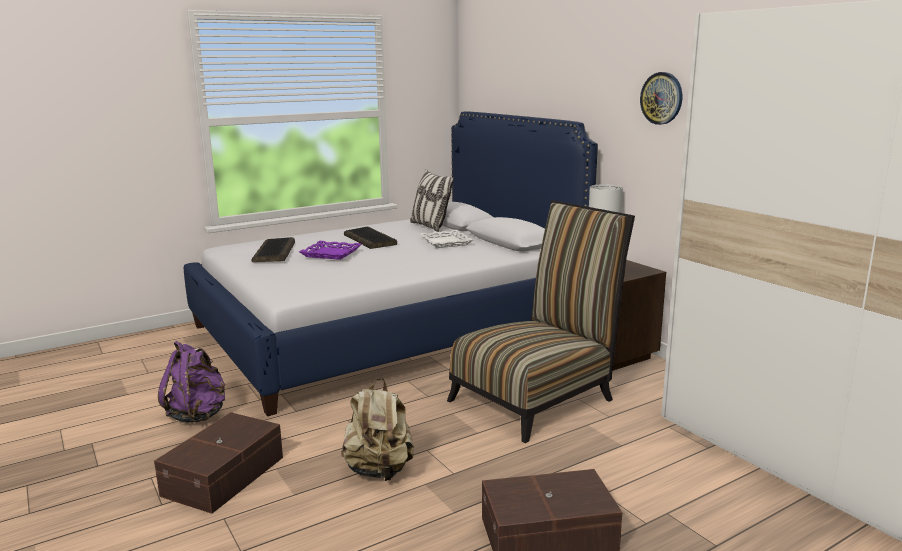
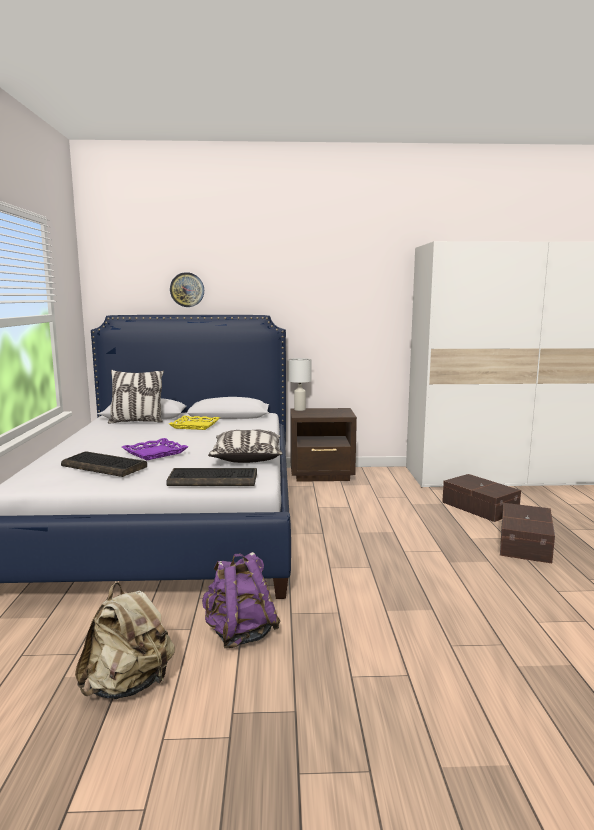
camera: 60 degrees left, 5 degrees down
(226, 476) = (380, 635): brown storage box -> brown storage box (480, 507)
(356, 279) = (246, 457): none -> pillow
(370, 240) = (137, 438): keyboard -> keyboard (214, 479)
(379, 470) = (420, 572): beige backpack -> beige backpack (129, 685)
(445, 242) = (194, 426): white tray -> yellow tray
(537, 397) = (362, 505): chair -> none
(662, 98) = (333, 295): wall clock -> wall clock (187, 289)

